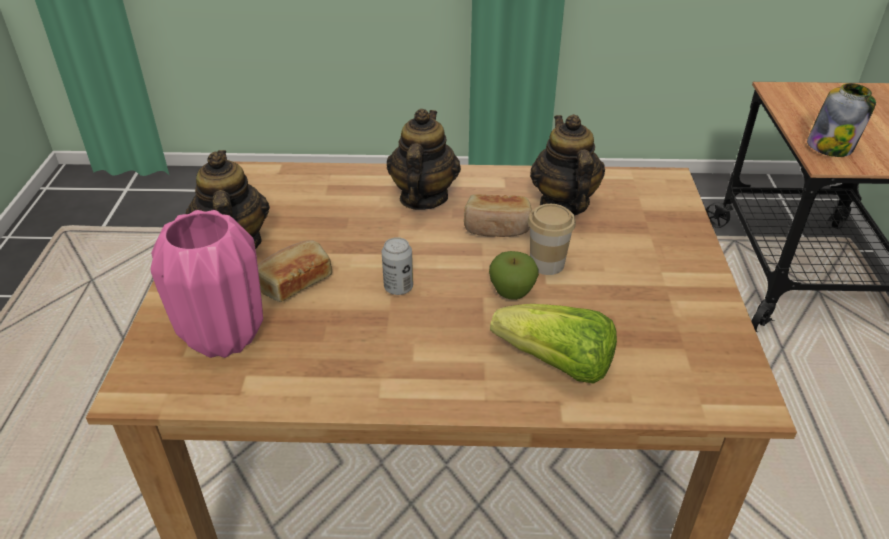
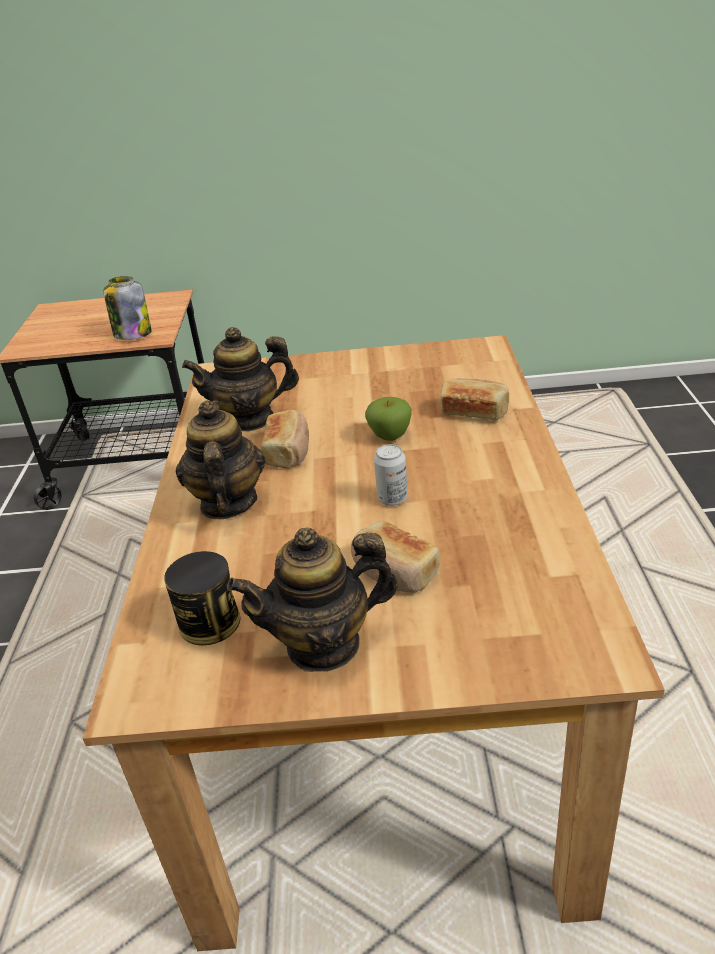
camera: 90 degrees left, 5 degrees down
(225, 338) = (501, 605): pink vase -> none
(282, 196) = (209, 622): none -> can
(423, 198) = (227, 503): teapot -> teapot turned 75 degrees clockwise
(547, 264) = (345, 422): cup -> none
(556, 364) = (474, 411): lettuce -> bread

